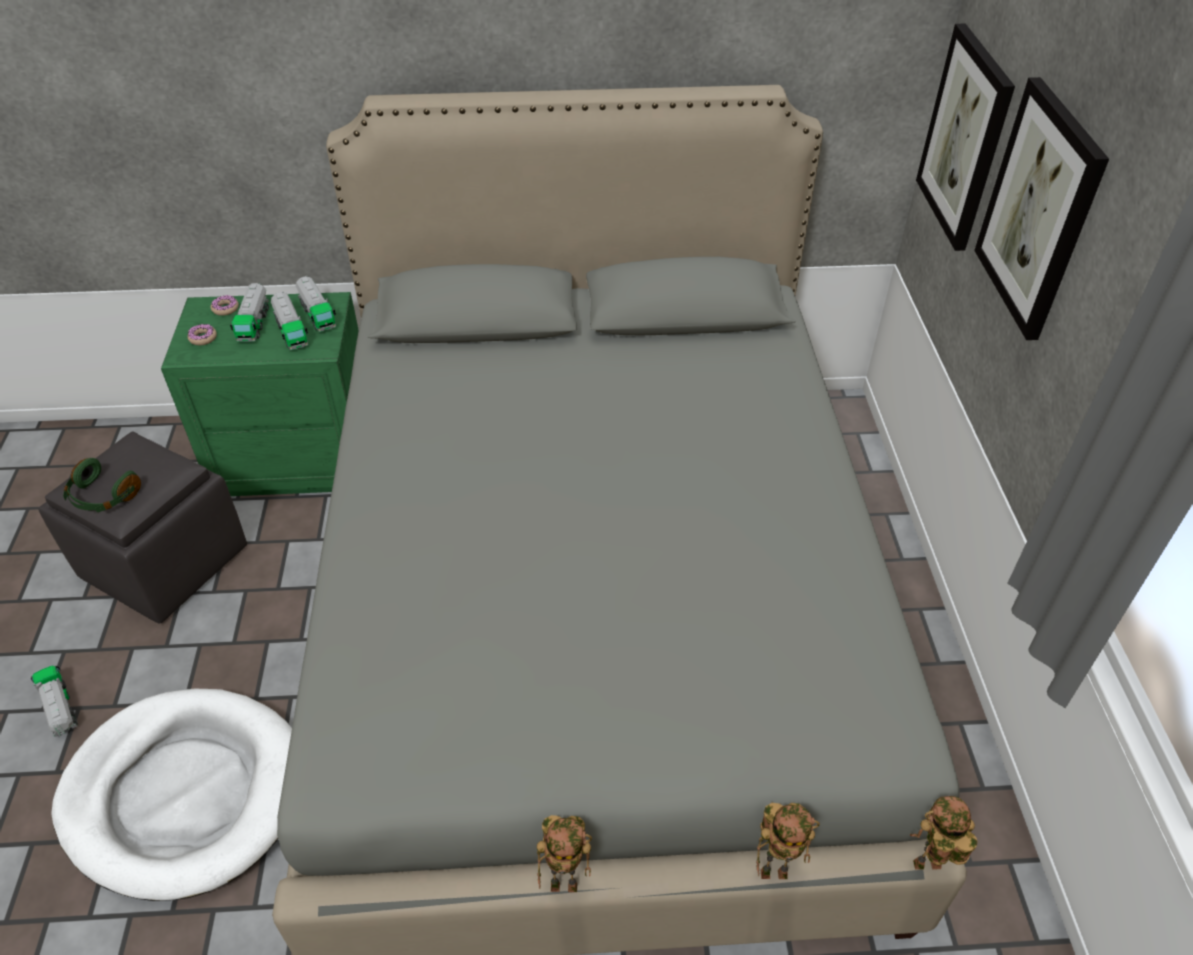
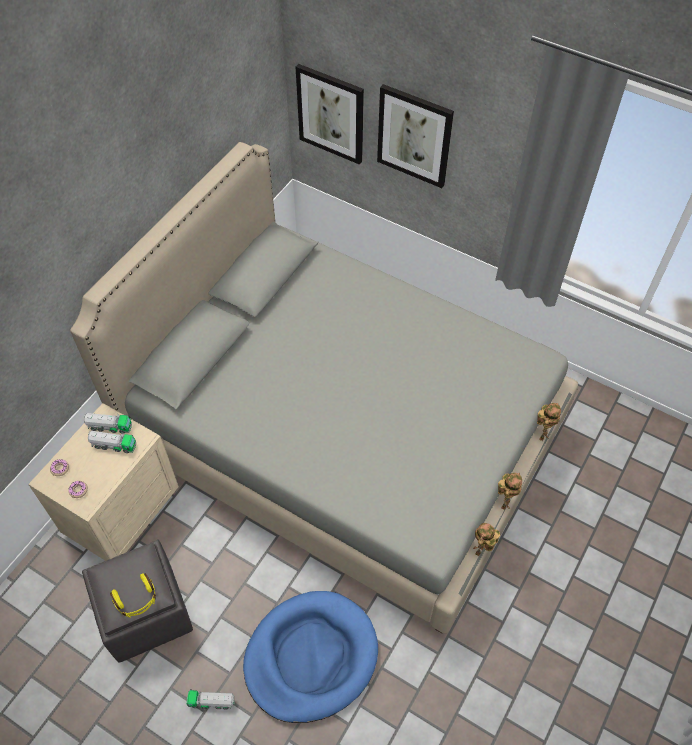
camera: 55 degrees left, 10 degrees up
(102, 496) = (137, 600): green headphones -> yellow headphones
(185, 794) = (310, 657): white dog bed -> blue dog bed
(254, 323) = (88, 460): toy truck -> none
(299, 458) = (120, 511): green nightstand -> beige nightstand
(925, 868) = (569, 391): toy robot -> toy robot (480, 552)

